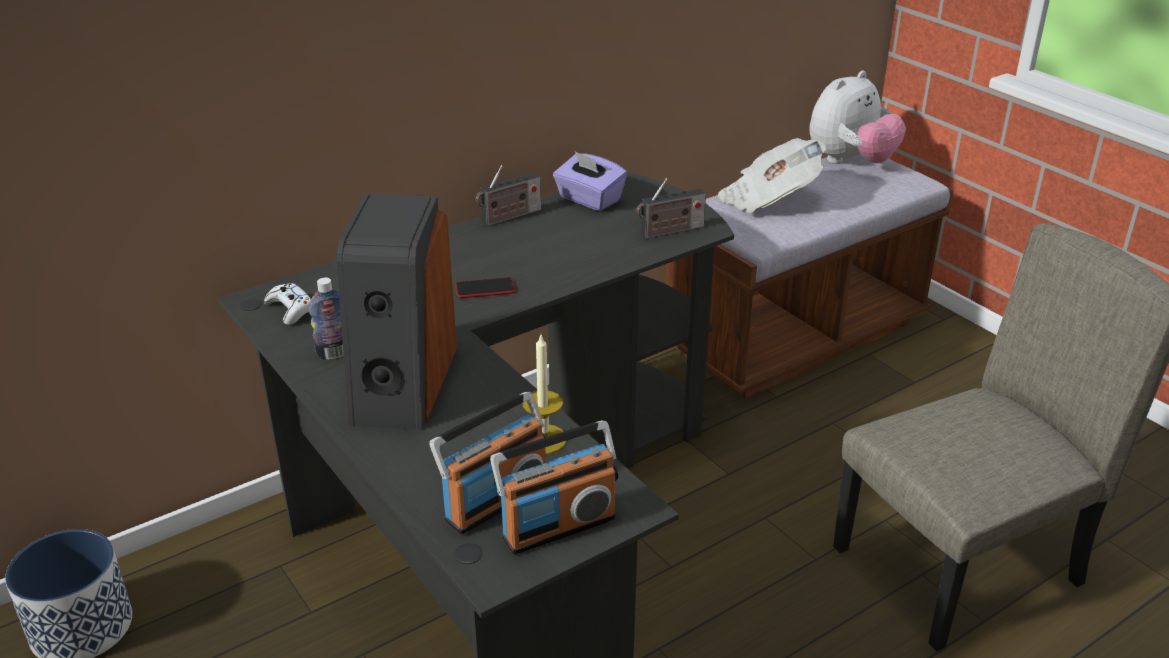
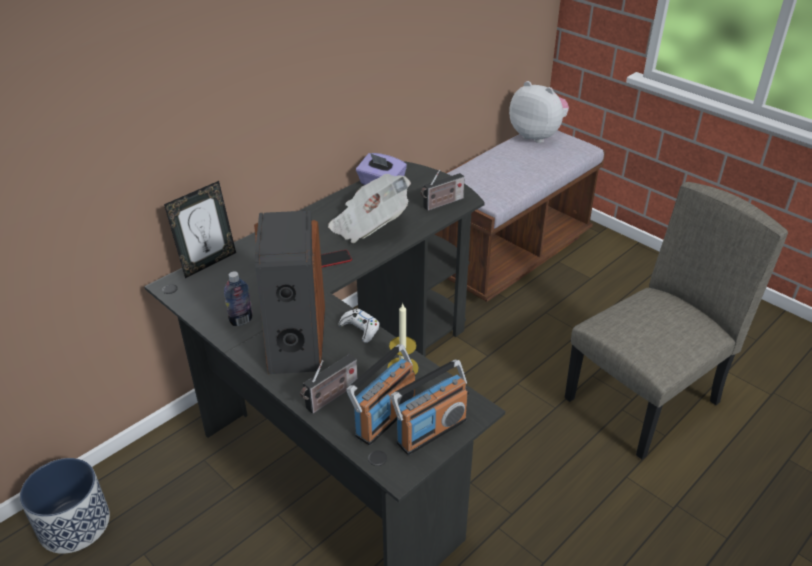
camera: 10 degrees left, 5 degrees up
(290, 309) = (199, 290): white game controller -> white game controller (360, 329)
(313, 277) = (208, 263): none -> picture frame
(509, 217) = (330, 203): radio -> radio (330, 398)
(768, 199) = (491, 169): newspaper -> newspaper (369, 226)
(850, 162) = (537, 136): plush toy -> plush toy turned 90 degrees counterclockwise

